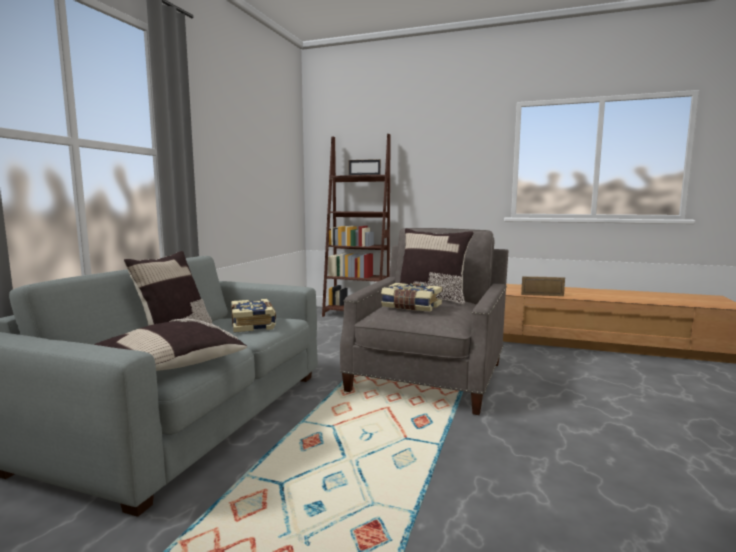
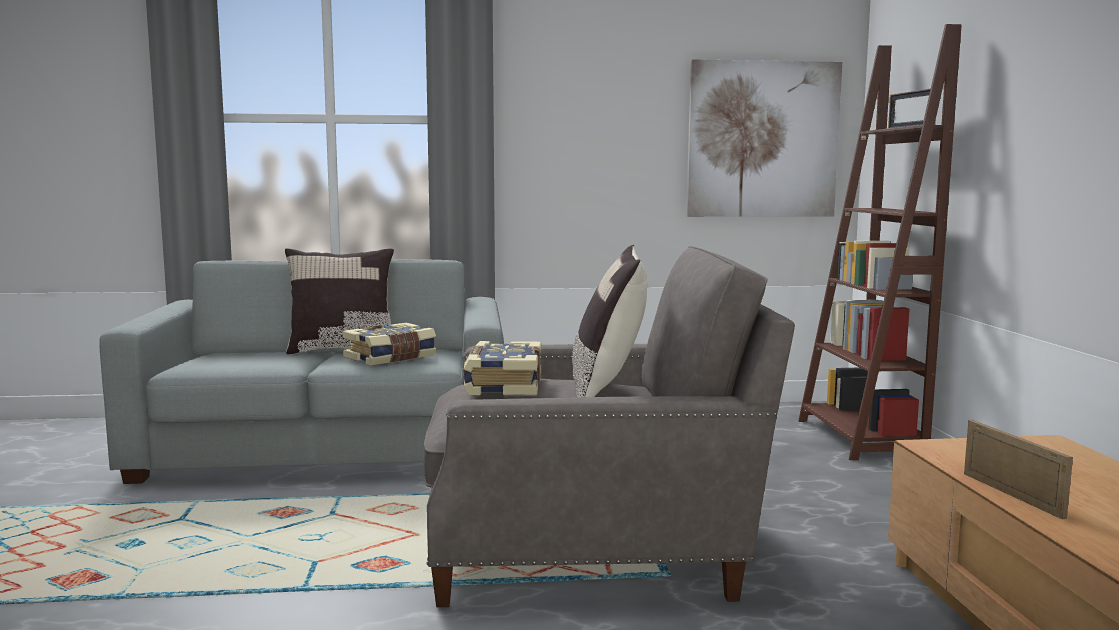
camera: 65 degrees right, 0 degrees up
(172, 363) = (227, 363): pillow -> none
(280, 177) = (762, 139): none -> picture

